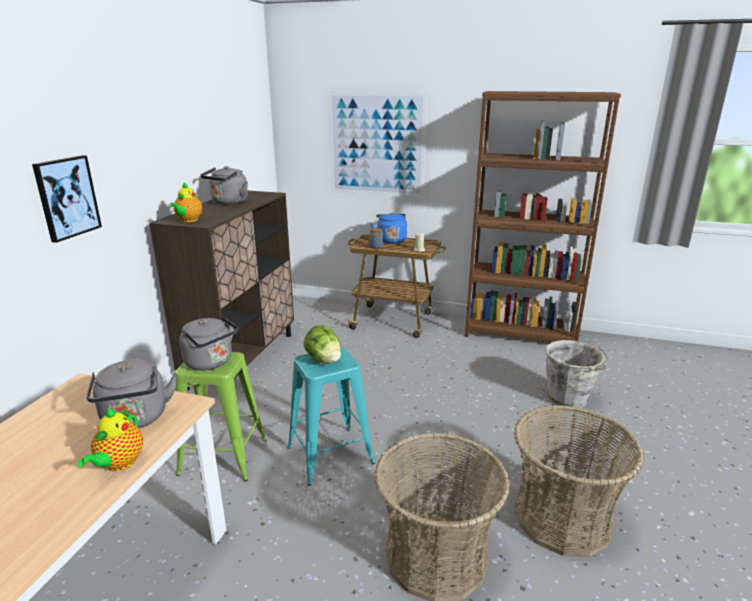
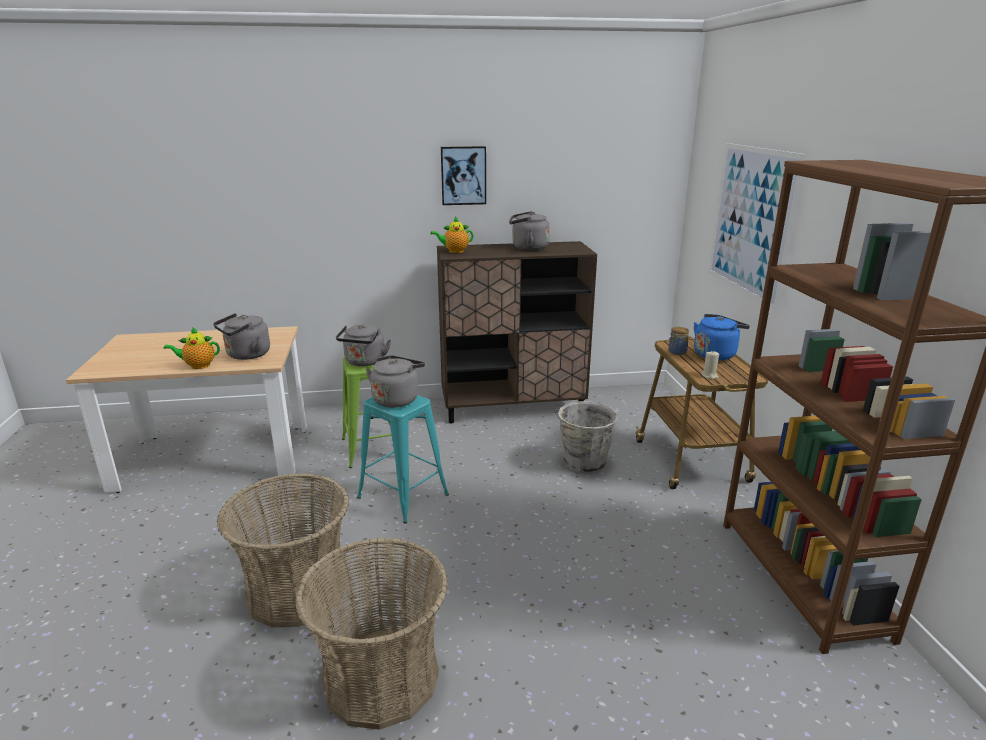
camera: 65 degrees right, 0 degrees up
(67, 197) = (361, 209): picture -> picture (463, 175)
(324, 360) = (396, 399): lettuce -> grey kettle
(568, 399) = (647, 658): grey bucket -> grey bucket (583, 464)

